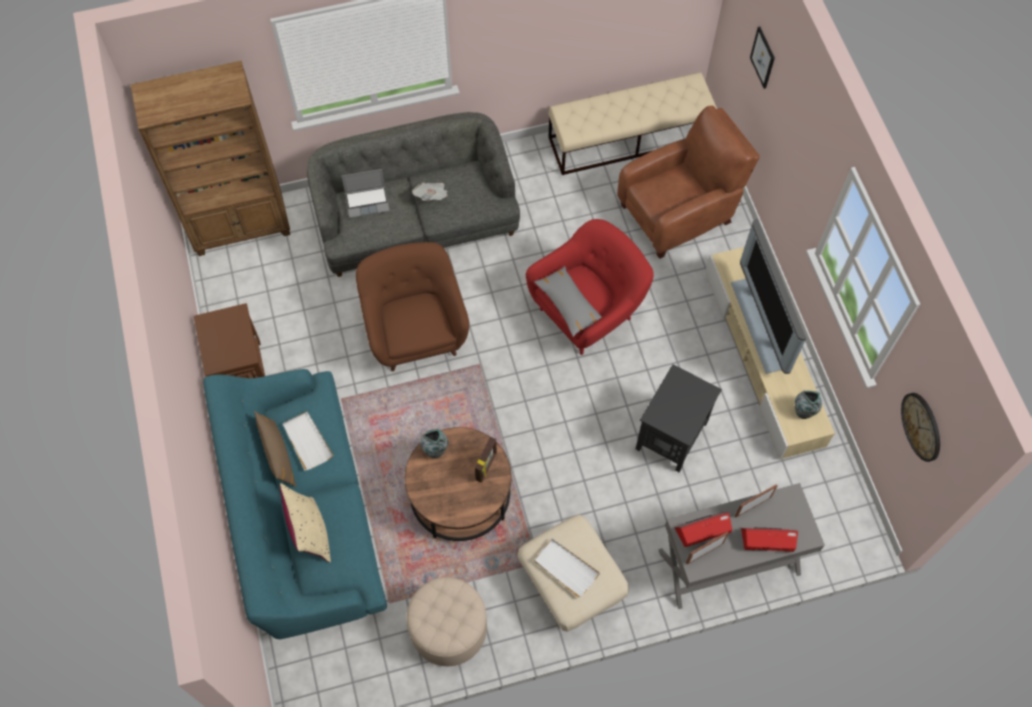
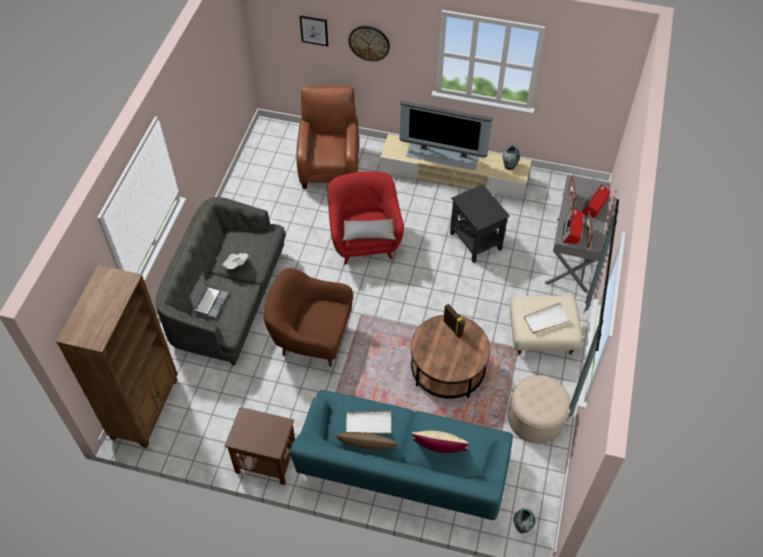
camera: 60 degrees left, 10 degrees down
(435, 450) = (424, 351): vase -> vase (522, 526)
(630, 138) = (259, 162): beige bench -> none
(922, 426) = (588, 88): wall clock -> wall clock (369, 43)

